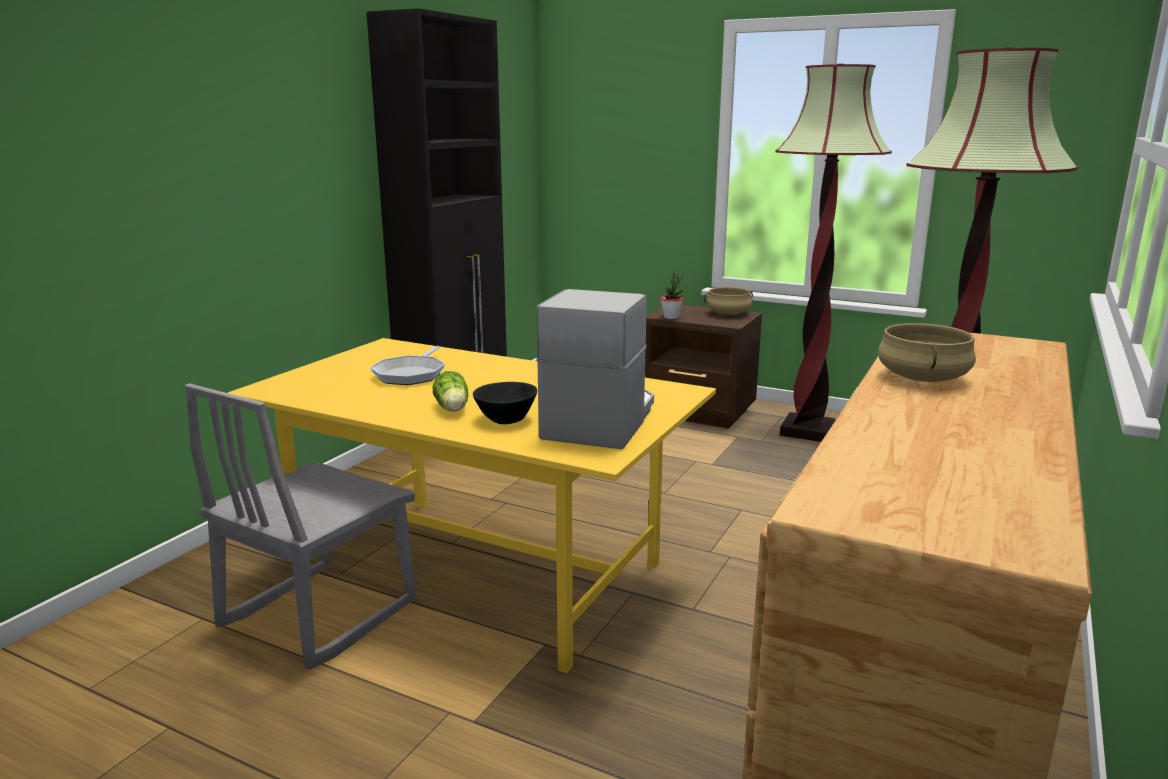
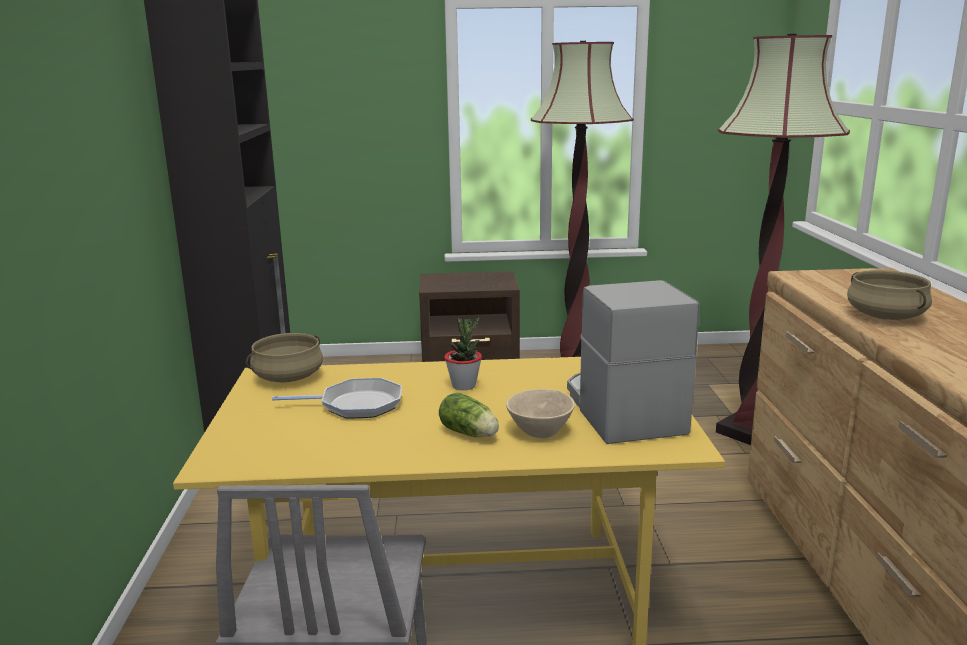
camera: 30 degrees left, 0 degrees up
(410, 374) = (356, 405): frying pan -> frying pan turned 75 degrees counterclockwise
(505, 419) = (538, 431): black bowl -> beige bowl
(671, 317) = (445, 288): potted plant -> potted plant (464, 385)
(728, 313) = (487, 276): beige cooking pot -> beige cooking pot (288, 377)

